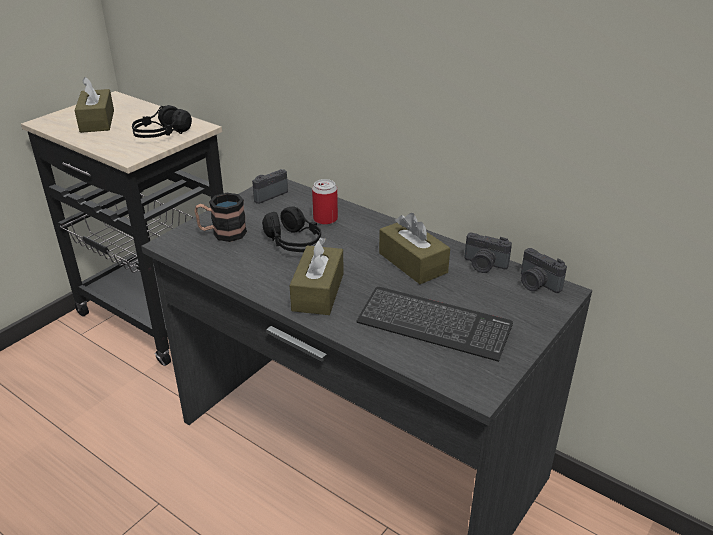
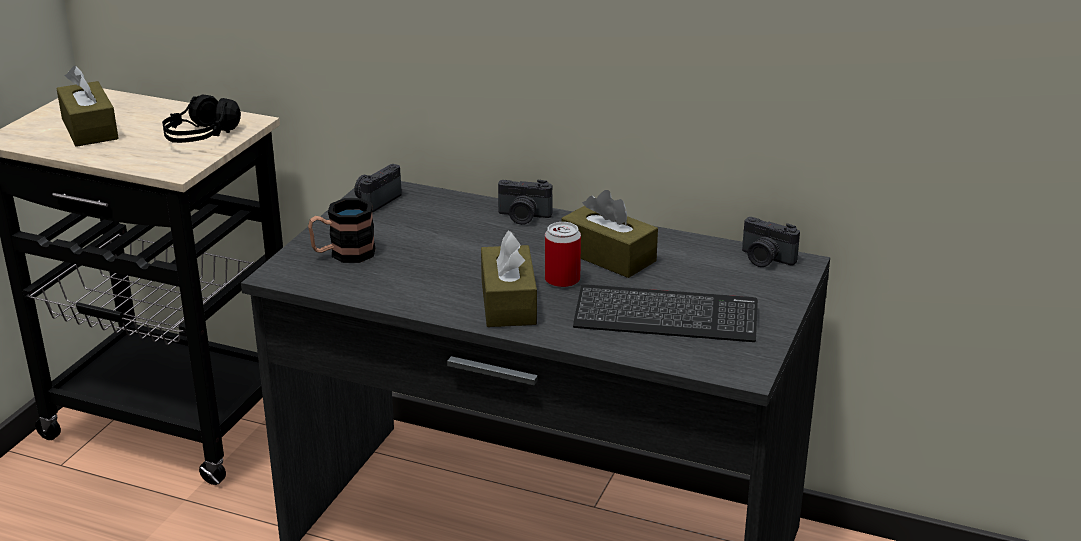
camera: 15 degrees left, 5 degrees down
(294, 243) = (446, 253): black headphones -> none
(325, 219) = (471, 221): can -> can (562, 280)
(484, 265) = (695, 247): camera -> camera (523, 217)

